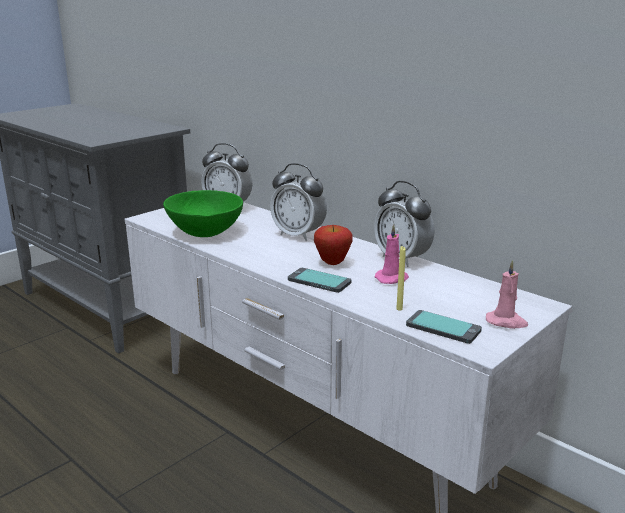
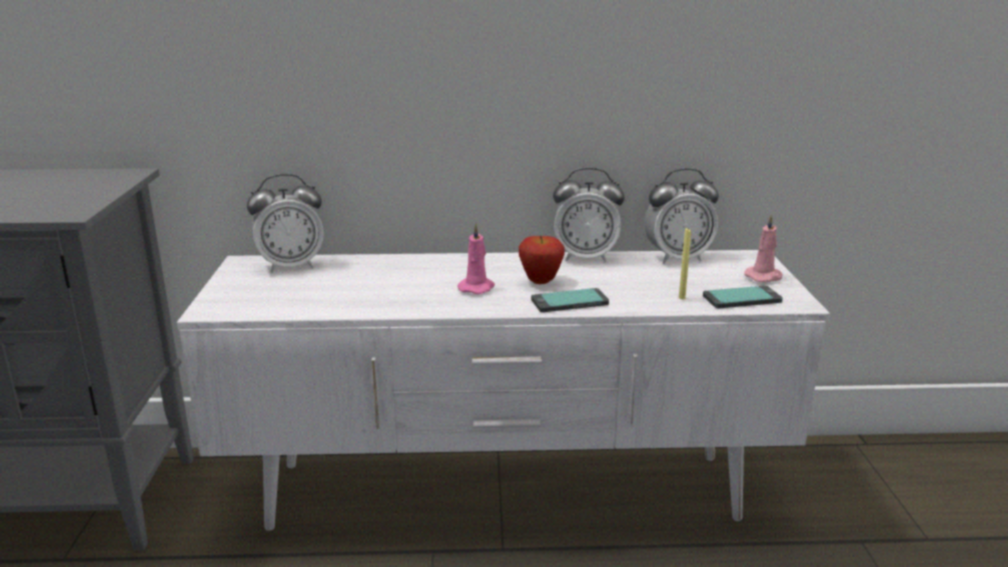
camera: 45 degrees left, 0 degrees up
(205, 232) = (333, 299): green bowl -> none
(298, 235) = (443, 268): alarm clock -> alarm clock (677, 258)
(392, 279) = (618, 276): pink candle -> pink candle (477, 287)

